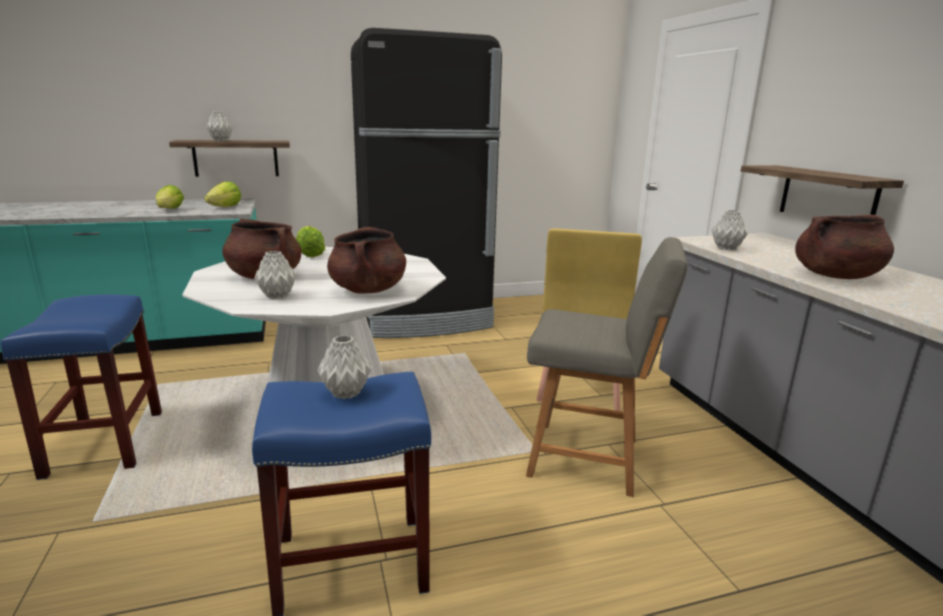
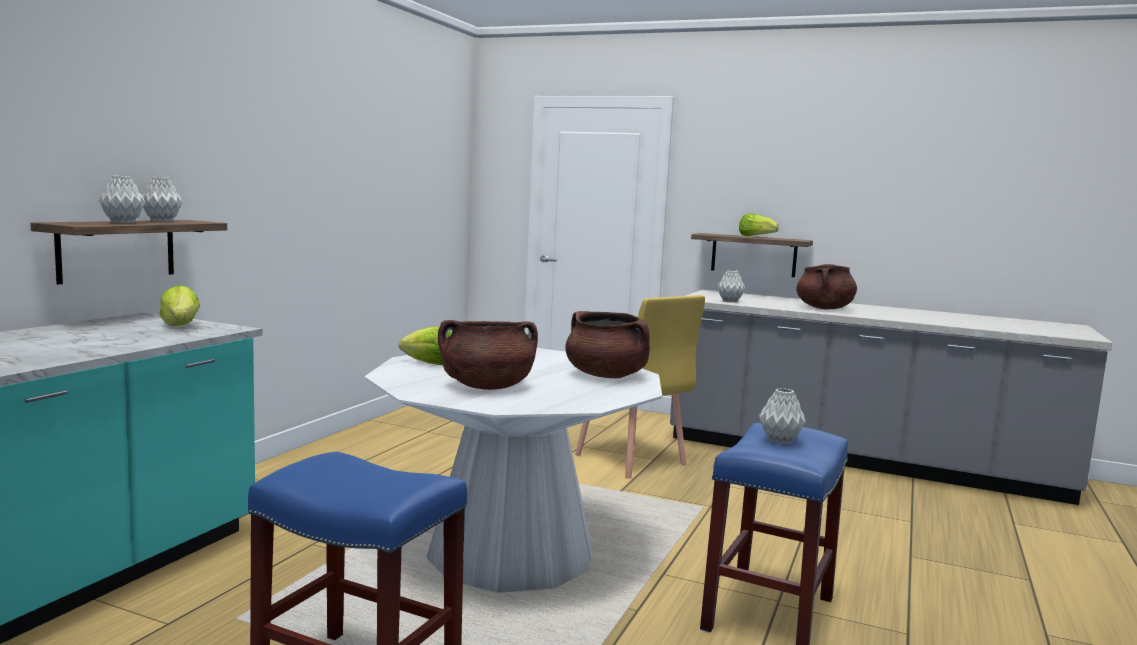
camera: 50 degrees left, 10 degrees down
(170, 210) = (121, 339): lettuce -> lettuce (755, 236)
(277, 296) = (570, 395): grey vase -> grey vase (161, 221)
(426, 319) = (372, 450): black fridge -> none
(589, 458) = (735, 497): grey chair -> none

